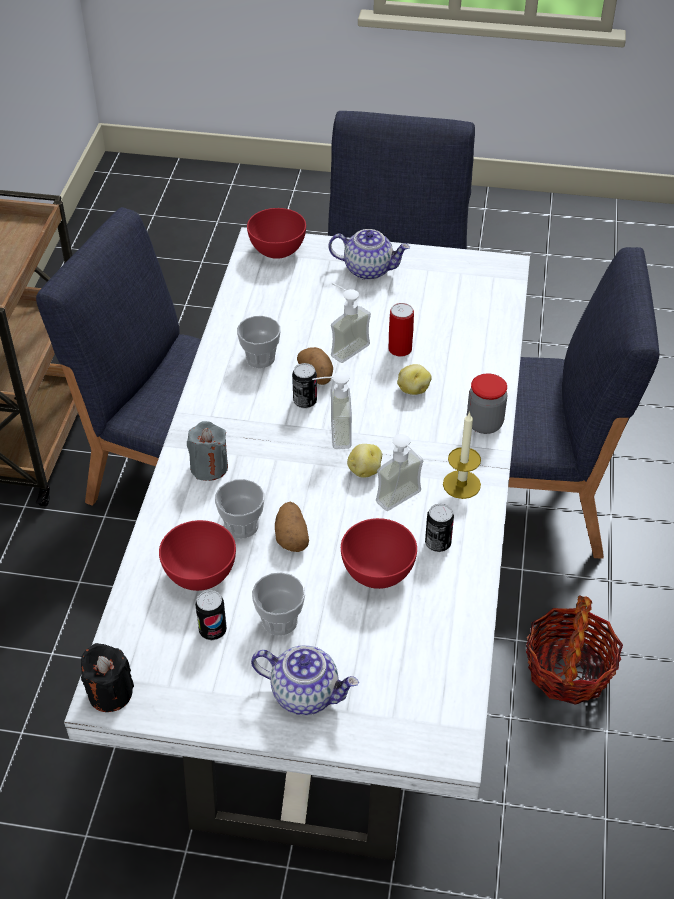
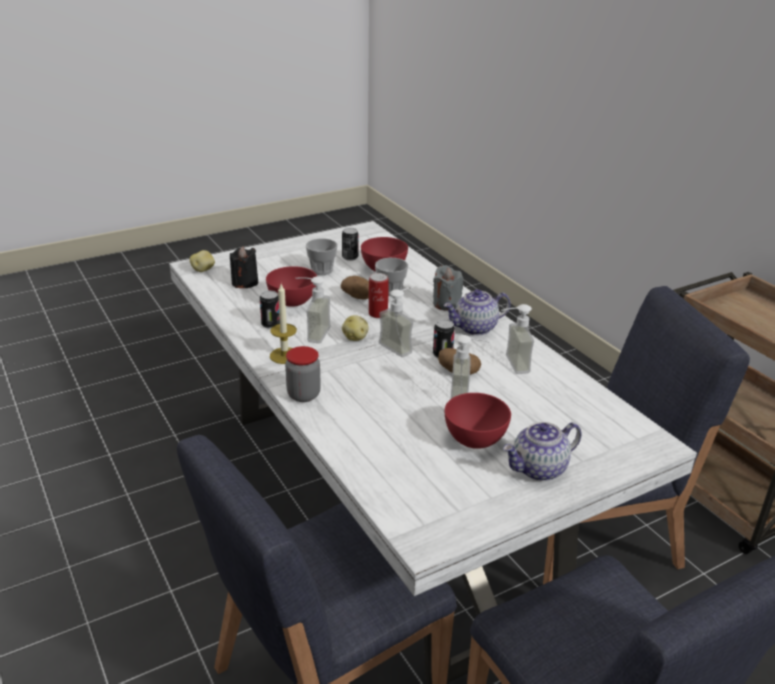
camera: 140 degrees right, 15 degrees down
(110, 693) = (366, 230): black candle -> black candle (245, 283)
(260, 358) = (510, 365): cup -> soap dispenser
(278, 251) = (632, 446): red bowl -> red bowl (474, 439)
(306, 693) = (280, 257): teapot -> teapot (475, 328)
(400, 349) = (425, 416): can -> can (378, 314)
(413, 389) = (380, 393): potato -> potato (203, 270)
(568, 670) = (195, 561): basket -> none

